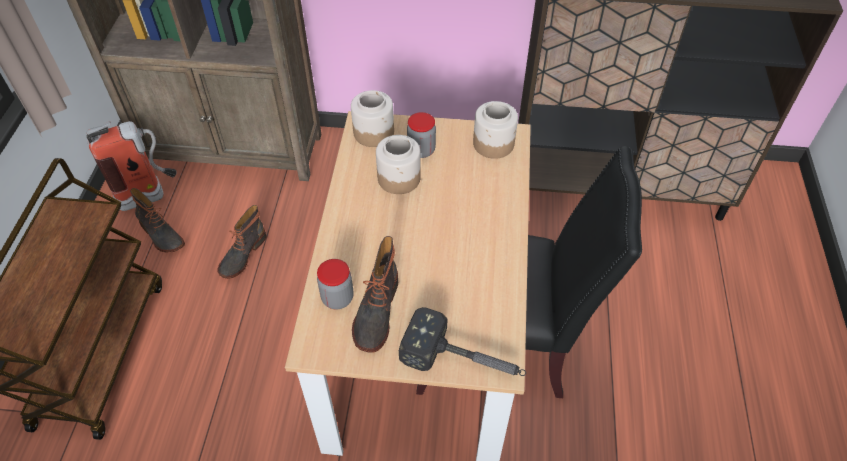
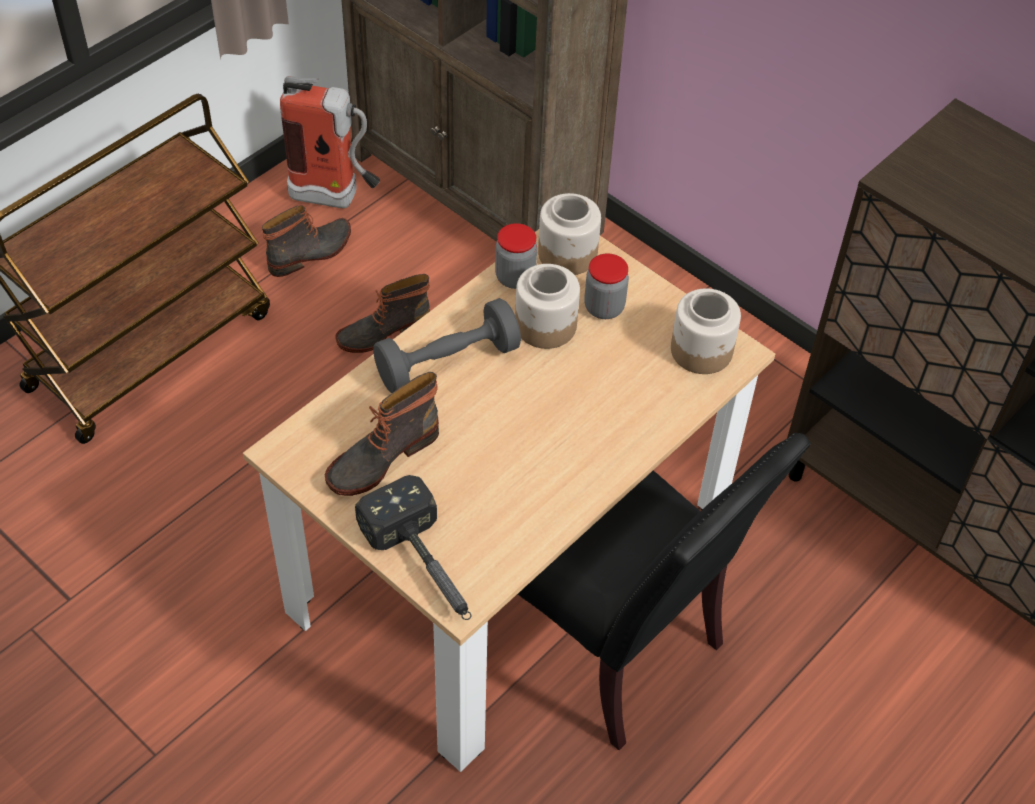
camera: 35 degrees right, 0 degrees up
(160, 235) = (311, 253): boot -> boot turned 120 degrees counterclockwise
(337, 298) = (355, 417): jar -> jar (515, 277)
(363, 232) = (447, 363): none -> grey dumbbell

